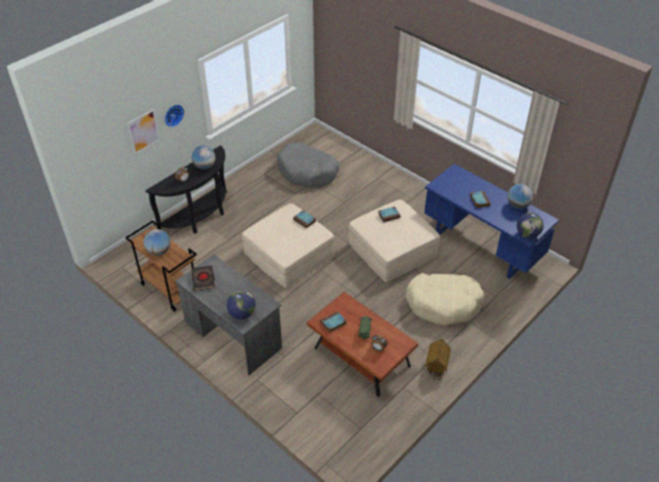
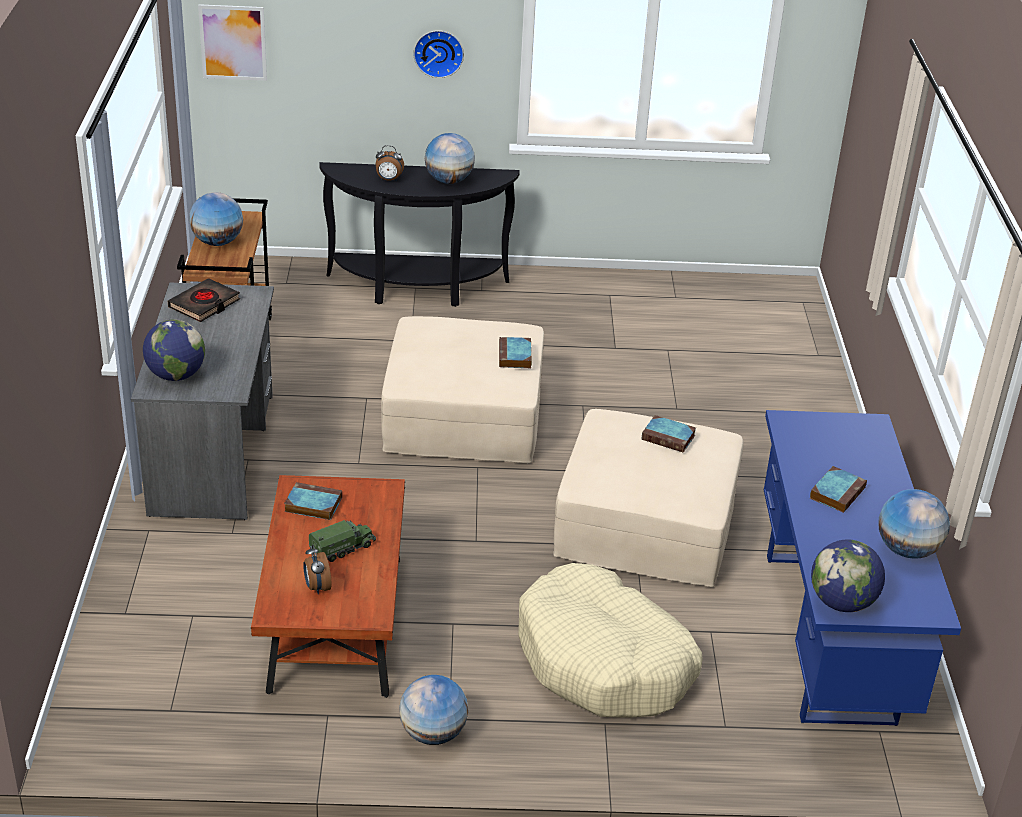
camera: 45 degrees right, 10 degrees down
(143, 131) = (363, 50): picture -> picture (233, 42)
(307, 171) = (685, 332): grey dog bed -> none
(436, 365) = (433, 734): toy house -> globe

